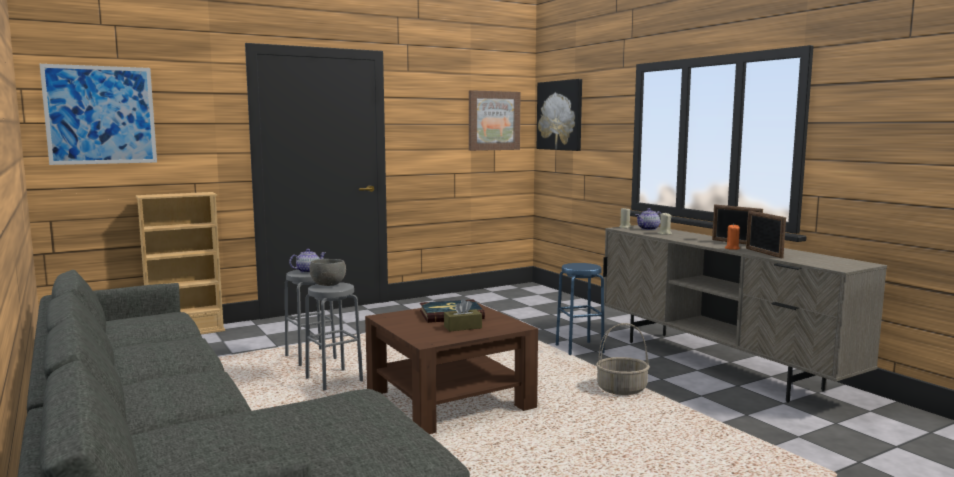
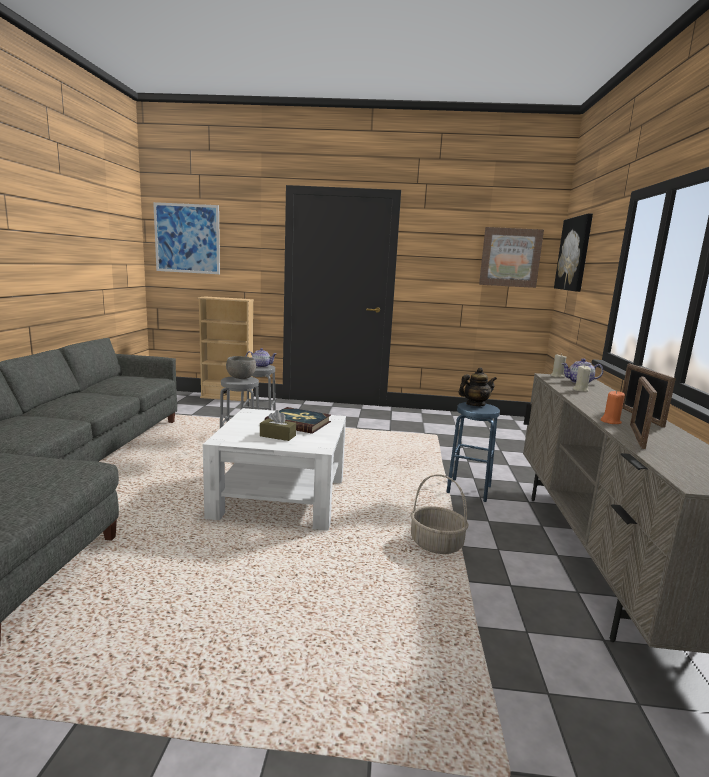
camera: 35 degrees right, 5 degrees up
(449, 400) = (280, 497): brown coffee table -> white coffee table
(575, 265) = (475, 404): none -> teapot

